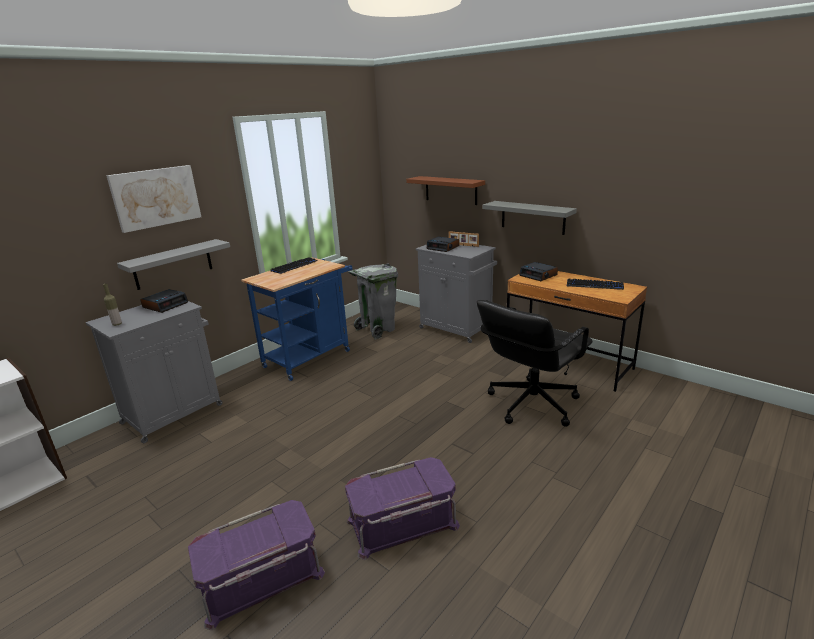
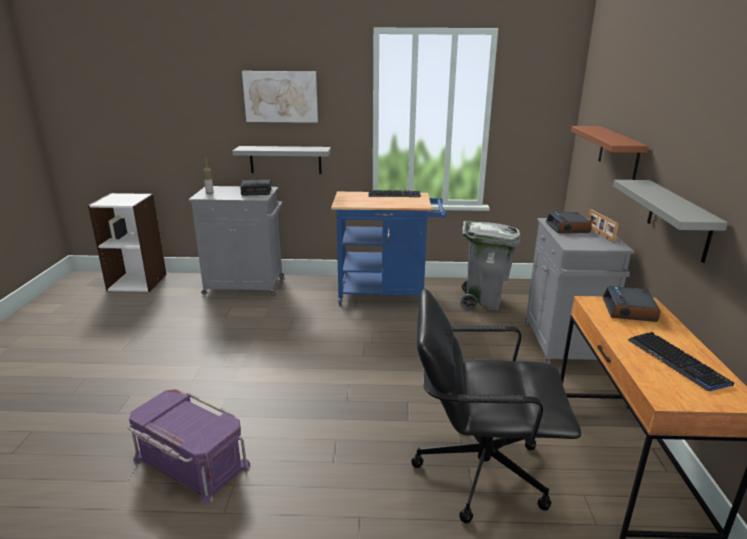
camera: 50 degrees right, 0 degrees up
(261, 579) = (89, 418): purple storage box -> none

